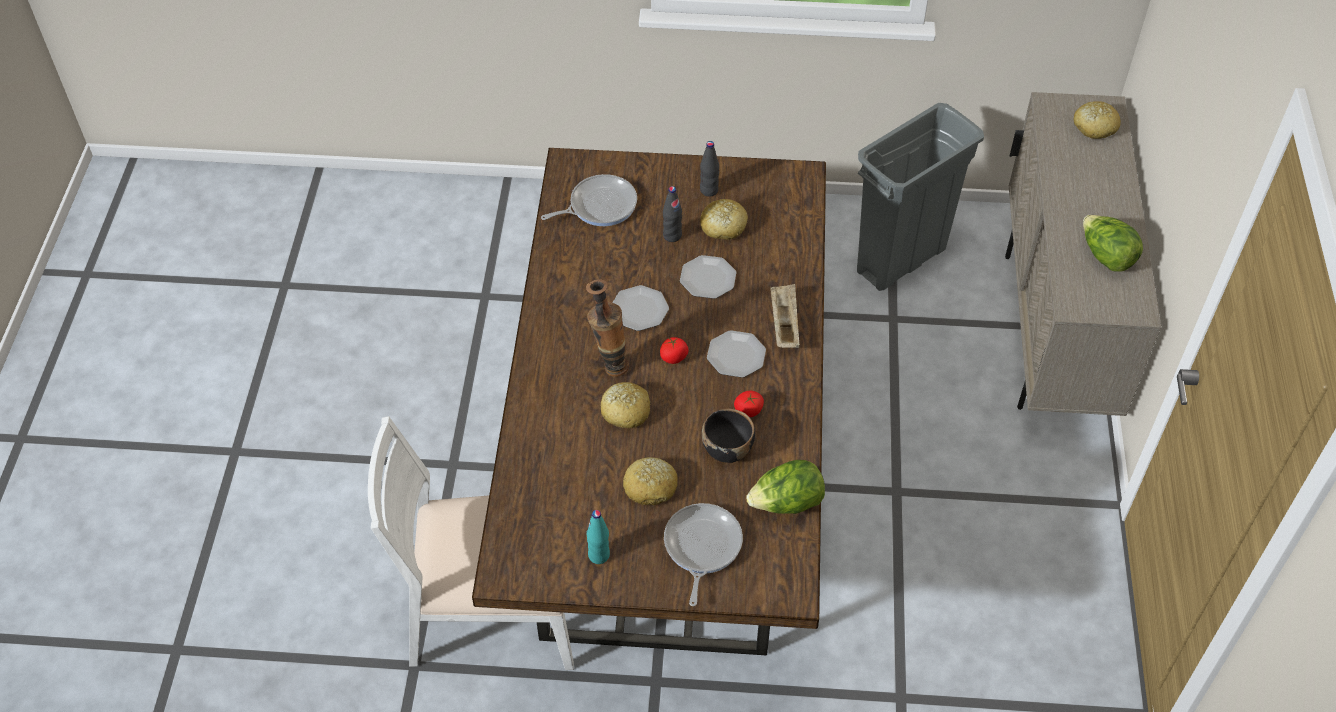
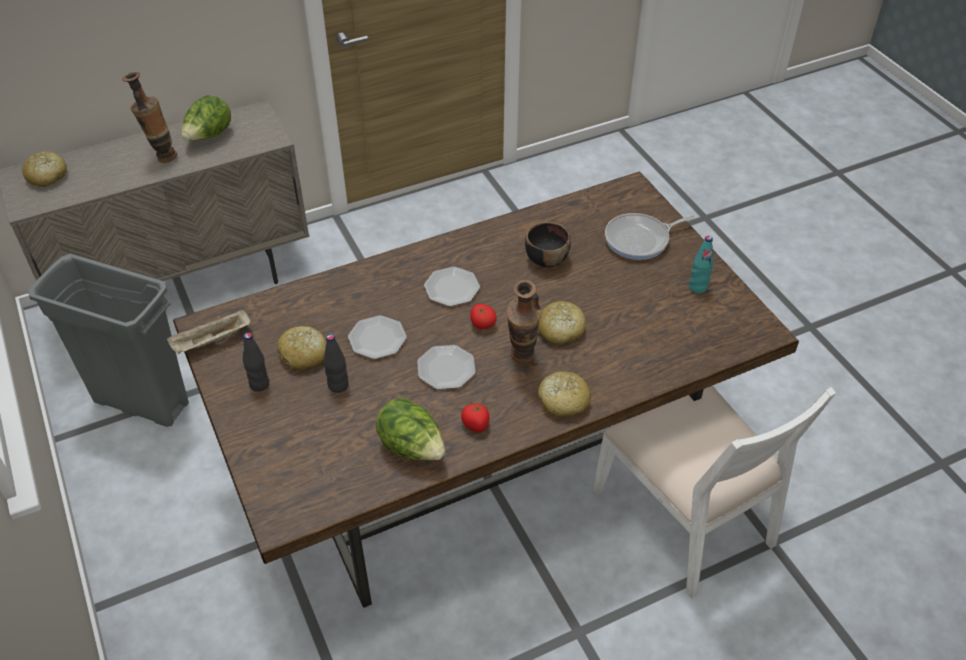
camera: 120 degrees left, 5 degrees down
(599, 205) = (330, 461): frying pan -> none
(650, 487) = (616, 285): bread -> bread (563, 400)
(748, 411) = (501, 261): tomato -> tomato (476, 425)
(784, 324) = (397, 273): beige tray -> beige tray (212, 342)
(786, 504) = (567, 213): lettuce -> lettuce (412, 447)
(1085, 212) = (161, 157): none -> vase

